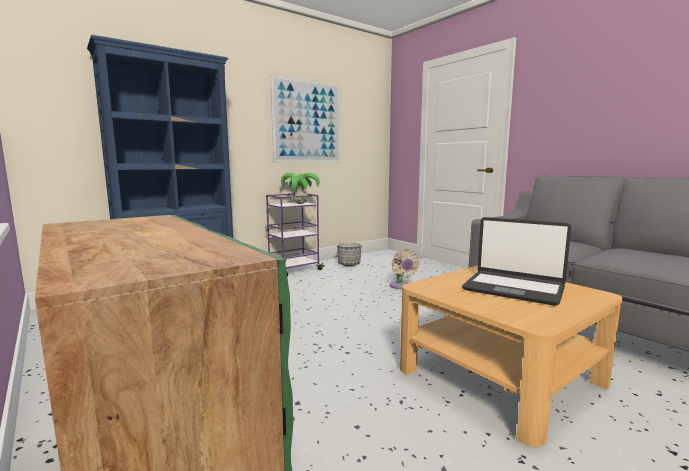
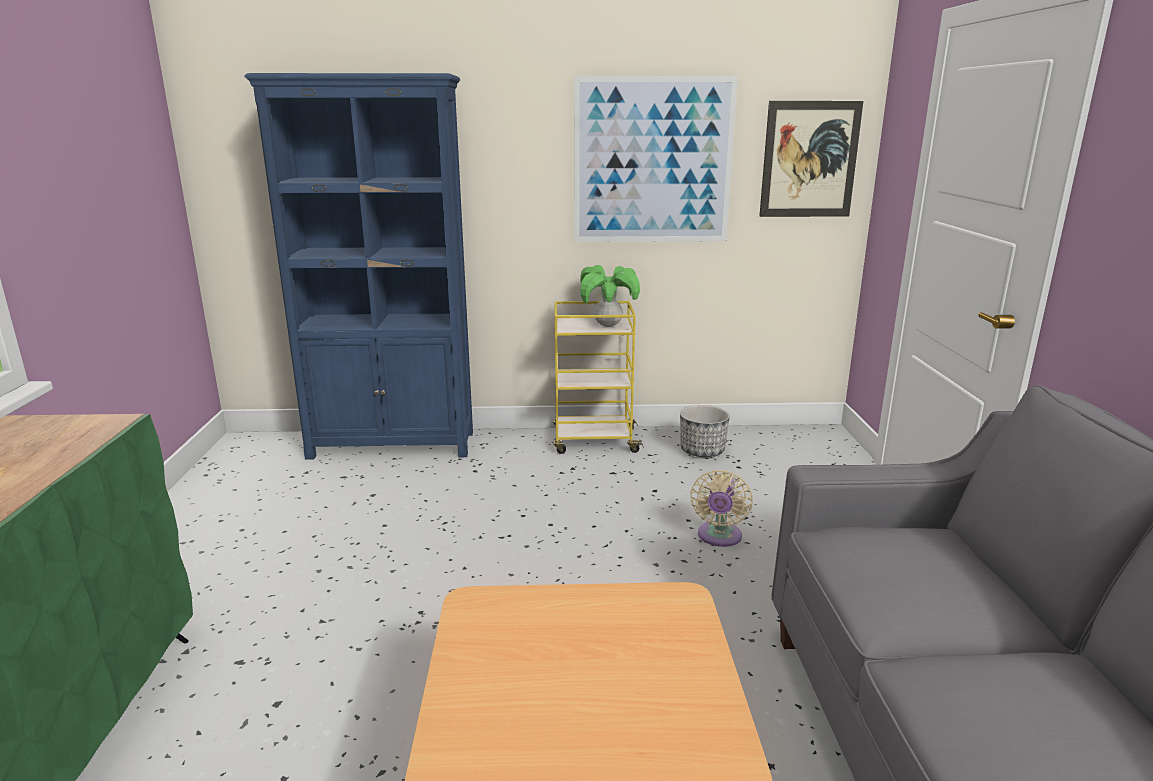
camera: 35 degrees right, 10 degrees up
(294, 270) = (593, 441): purple cart -> yellow cart
(368, 126) = (809, 160): none -> picture
(513, 289) = (601, 675): laptop -> none

